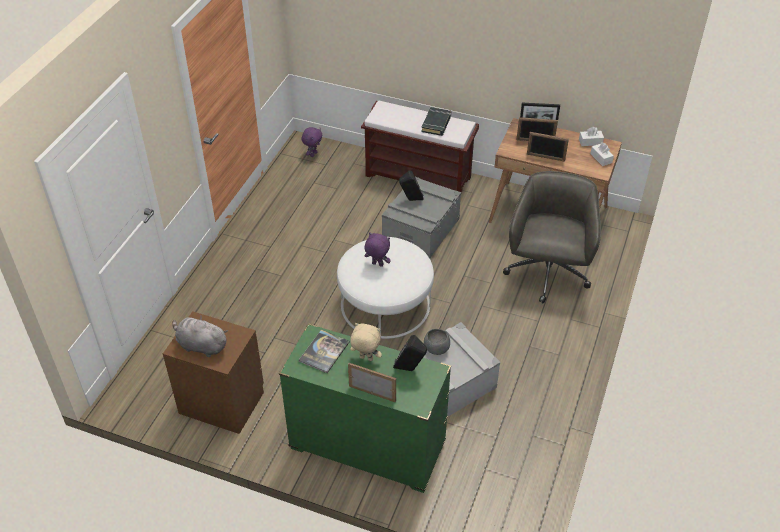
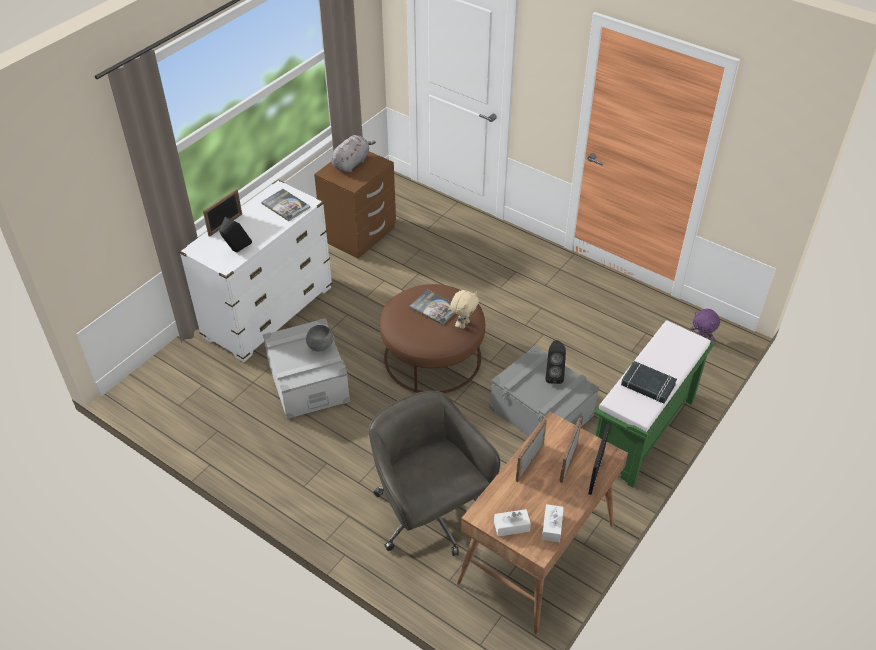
camera: 105 degrees right, 0 degrees up
(365, 359) = (264, 227): beige plush toy -> beige plush toy (463, 324)
(367, 446) = (268, 312): green dresser -> white dresser
(377, 264) = (434, 308): purple plush toy -> book
(385, 304) = (432, 357): white ottoman -> brown ottoman
(419, 176) = (642, 433): brown bench -> green bench
(547, 274) = (428, 516): grey office chair -> grey office chair turned 150 degrees counterclockwise

